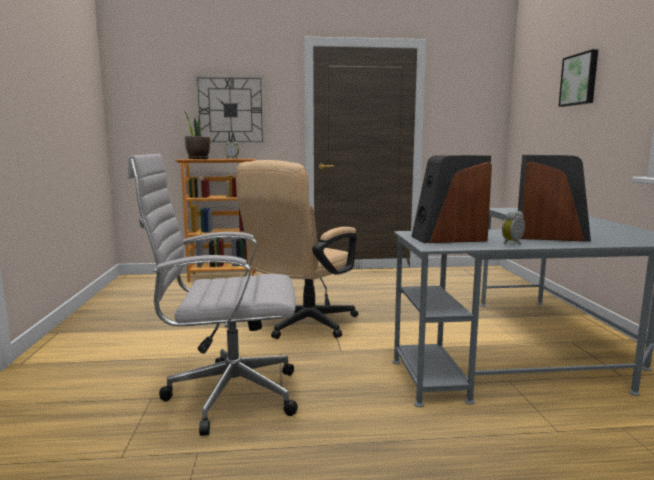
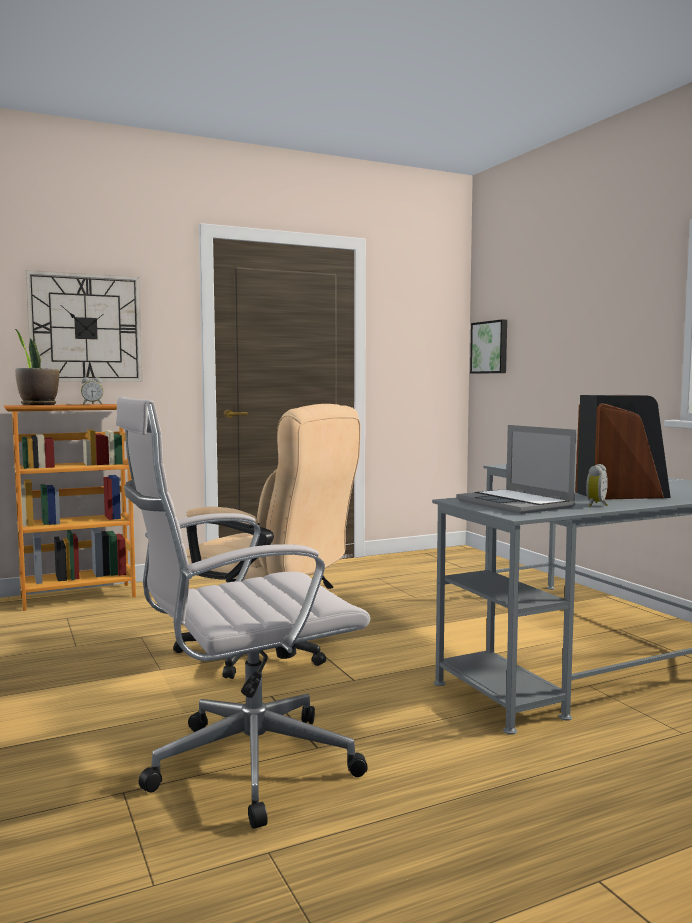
camera: 20 degrees left, 5 degrees down
(301, 325) = (268, 653): beige office chair -> beige office chair turned 75 degrees counterclockwise
(448, 238) = (516, 504): speaker -> laptop
(580, 79) = (575, 302): picture -> picture (490, 347)

